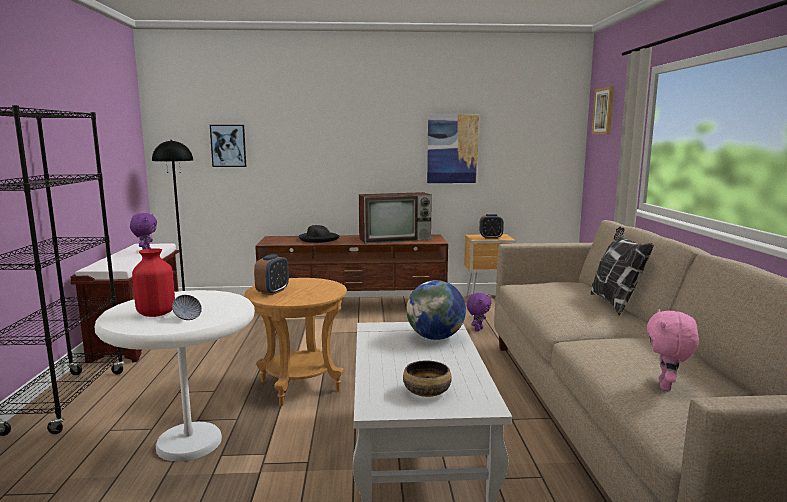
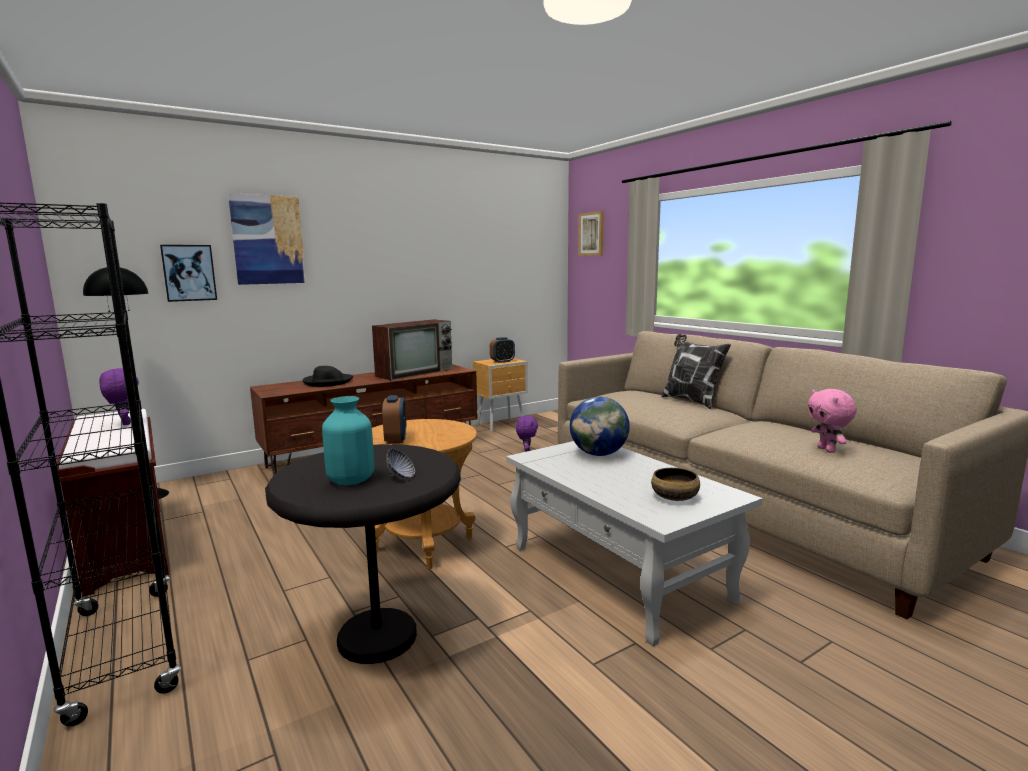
camera: 30 degrees left, 0 degrees up
(157, 313) = (351, 480): red vase -> turquoise vase
(189, 443) = (377, 637): white side table -> black side table
(452, 149) = (455, 272): picture -> picture (268, 240)

